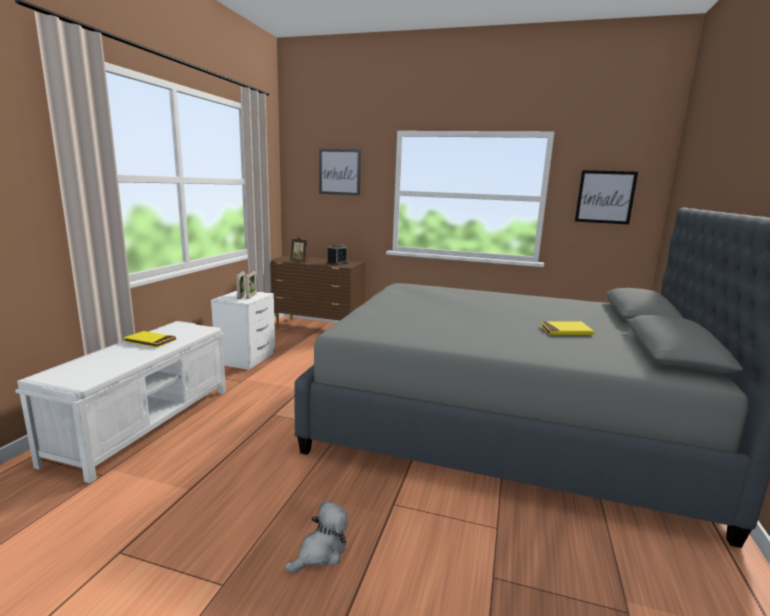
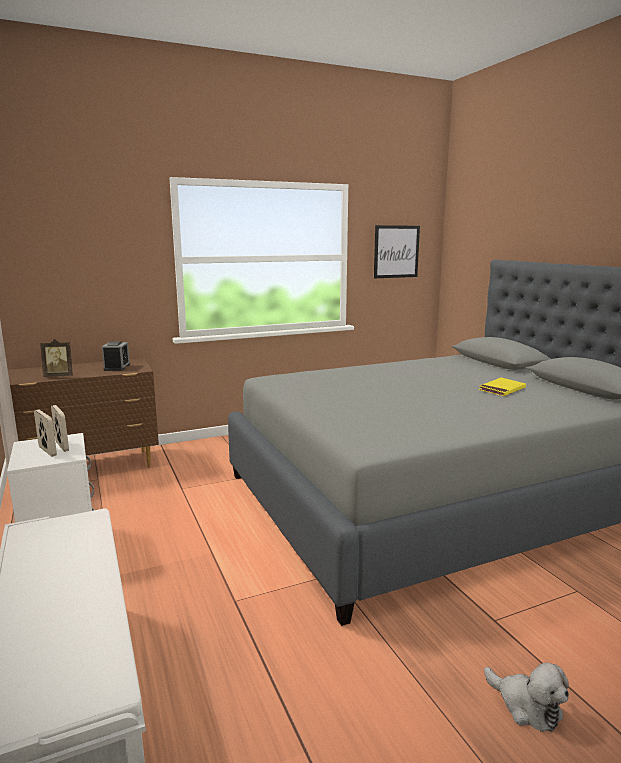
camera: 40 degrees left, 0 degrees up
(150, 341) = (49, 573): yellow book -> none
(321, 552) = (526, 706): plush toy -> plush toy turned 135 degrees clockwise
(339, 172) = (86, 234): picture -> none

